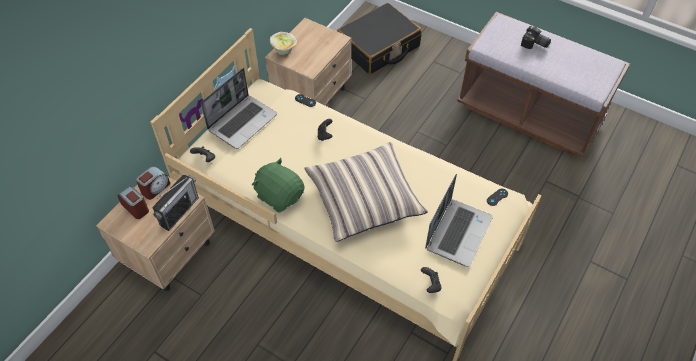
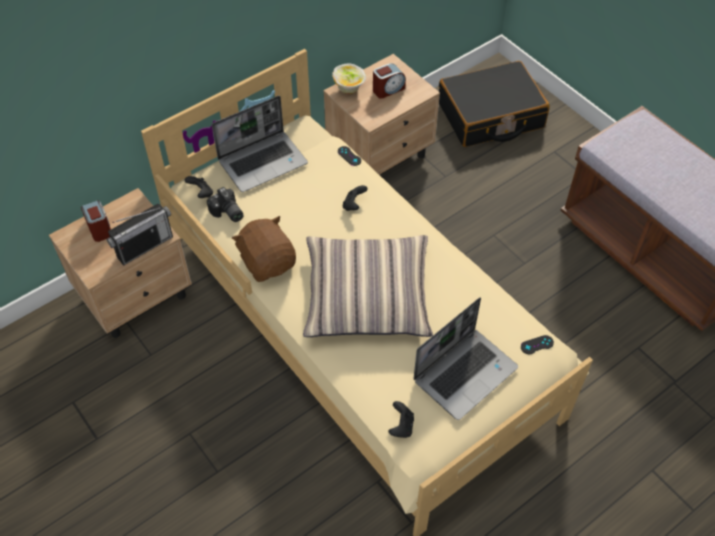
camera: 20 degrees right, 0 degrees up
(155, 188) = (130, 212): alarm clock -> alarm clock (388, 89)
(280, 195) = (268, 262): green plush toy -> brown plush toy
(534, 44) = (672, 161): camera -> camera (227, 213)

